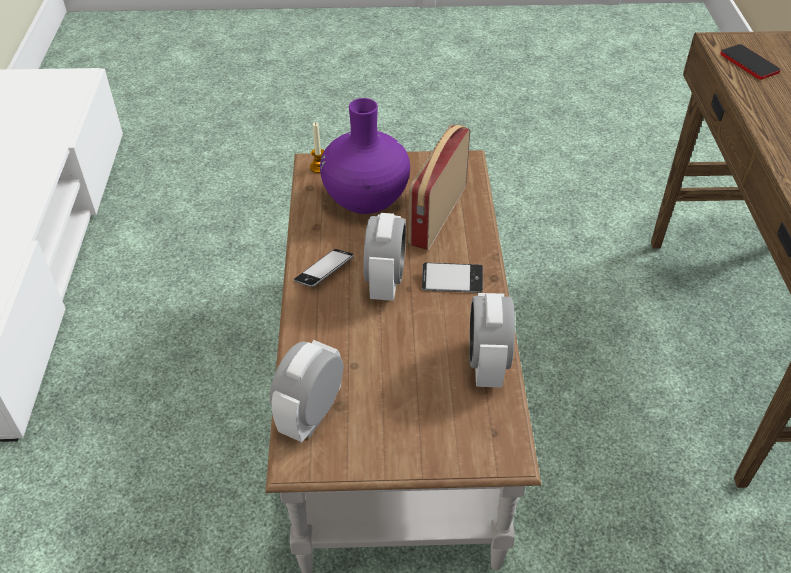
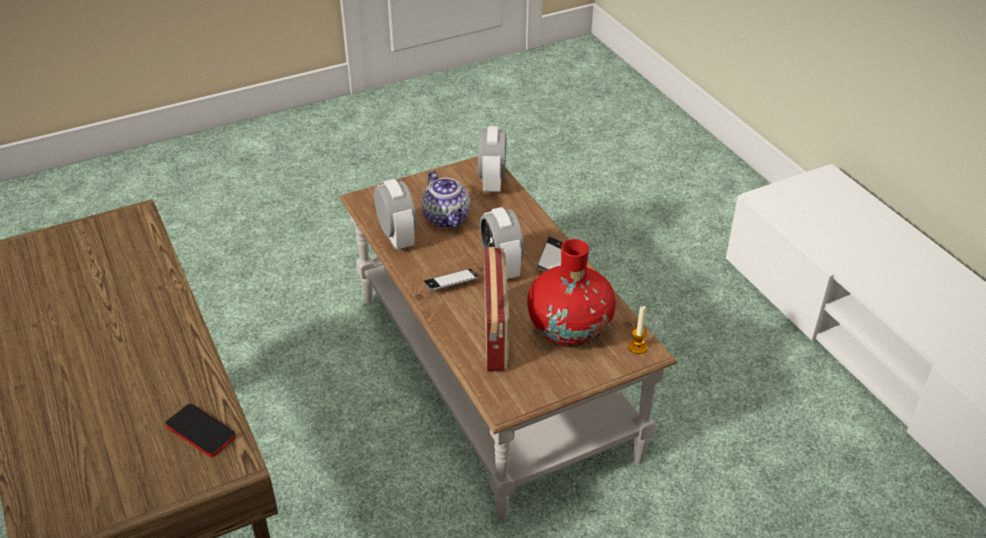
camera: 155 degrees right, 5 degrees down
(365, 198) = (569, 330): purple vase -> red vase
(408, 373) = (447, 219): none -> teapot

